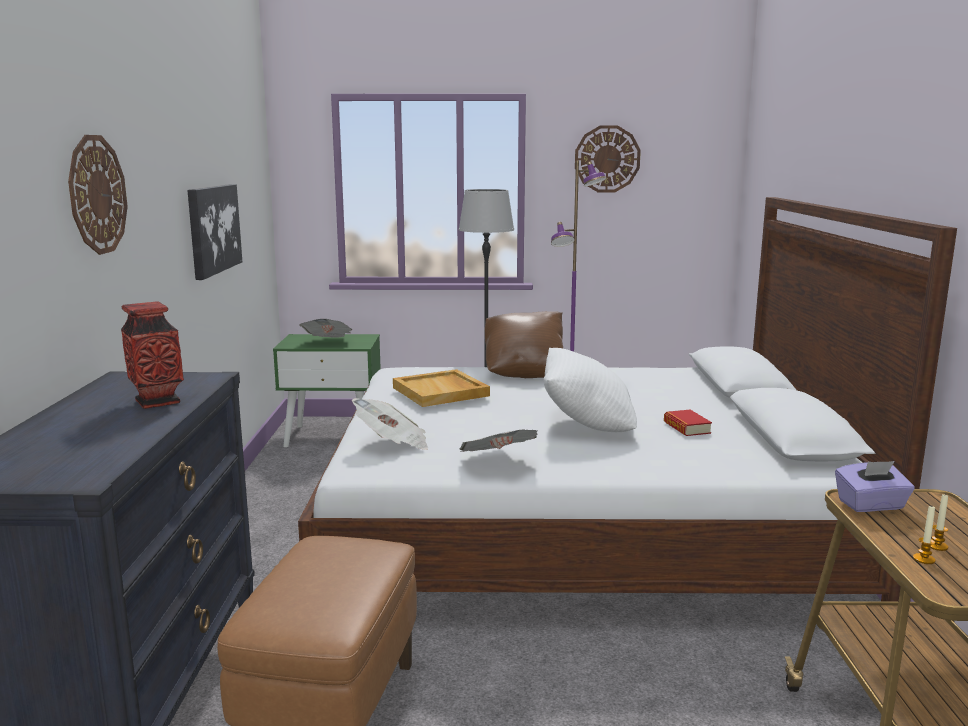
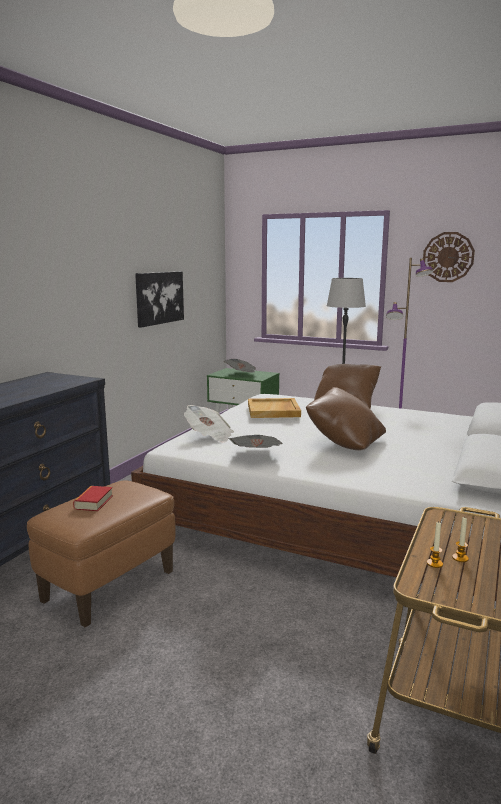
camera: 25 degrees right, 0 degrees up
(97, 194) = (50, 273): wall clock -> none
(157, 402) = (41, 388): vase -> none
(587, 426) = (344, 444): white pillow -> brown pillow
(686, 428) = (415, 455): book -> book (93, 502)
(871, 505) = (448, 522): purple tissue box -> none

